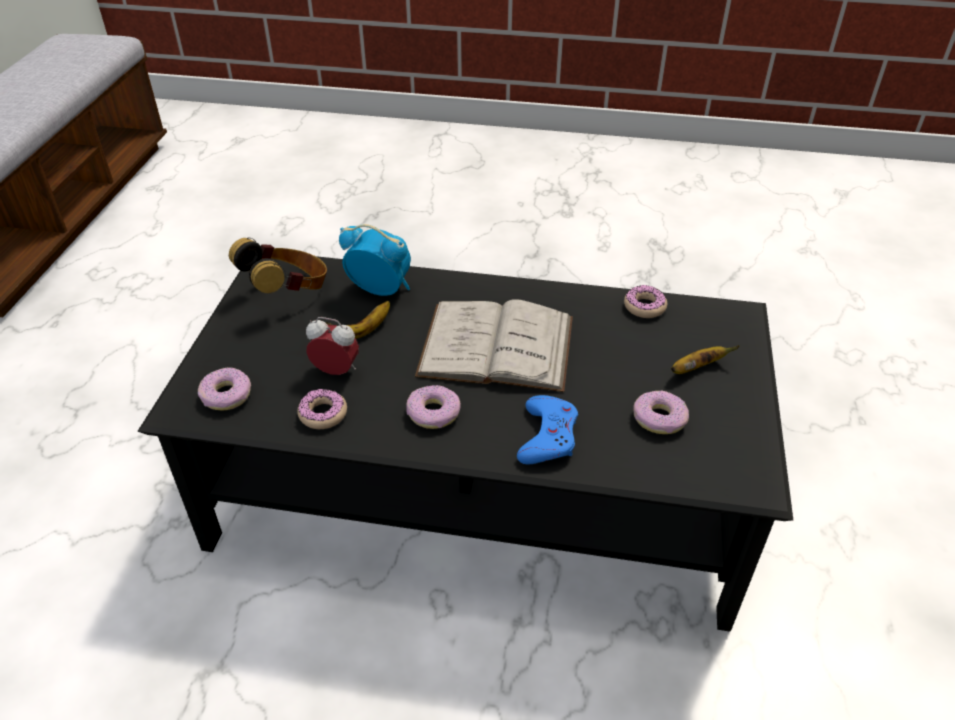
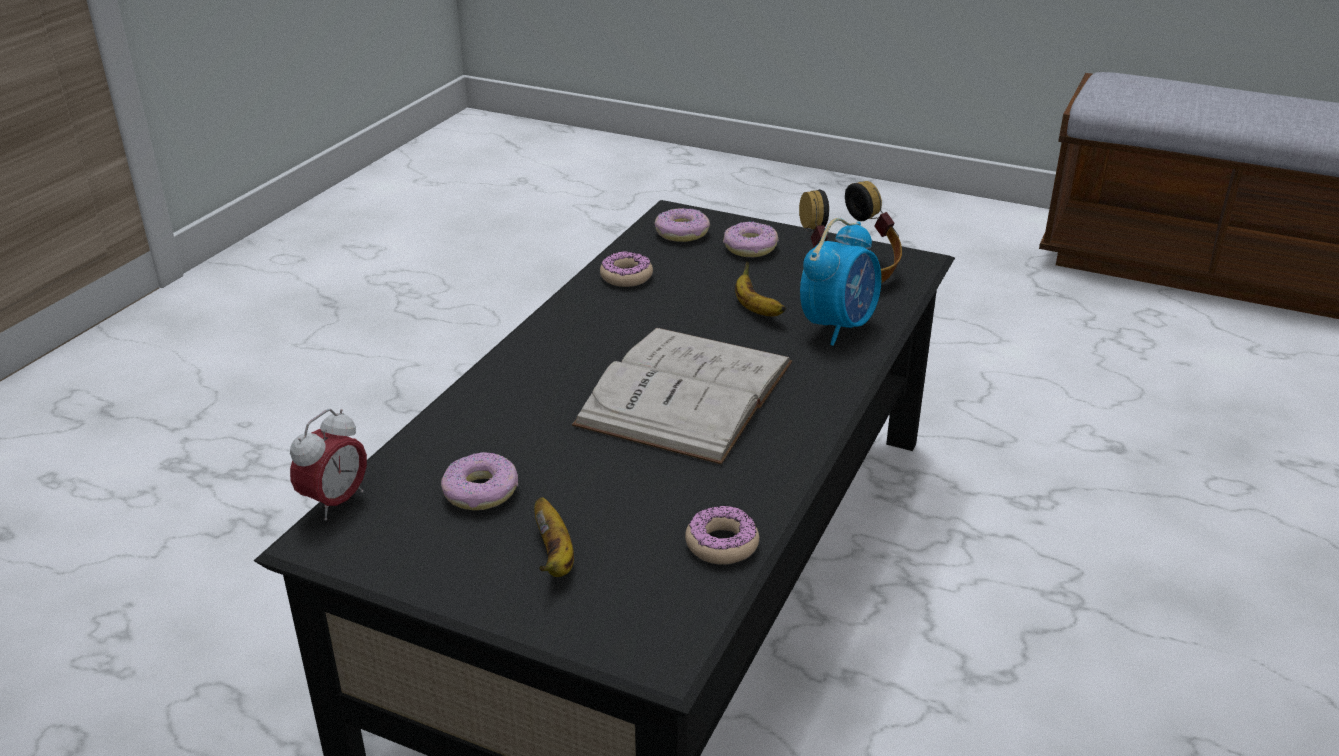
camera: 105 degrees right, 10 degrees down
(336, 371) = (690, 288): alarm clock -> alarm clock (335, 502)
(433, 413) = (590, 335): donut -> donut (750, 248)
(547, 436) = (508, 401): blue game controller -> none

